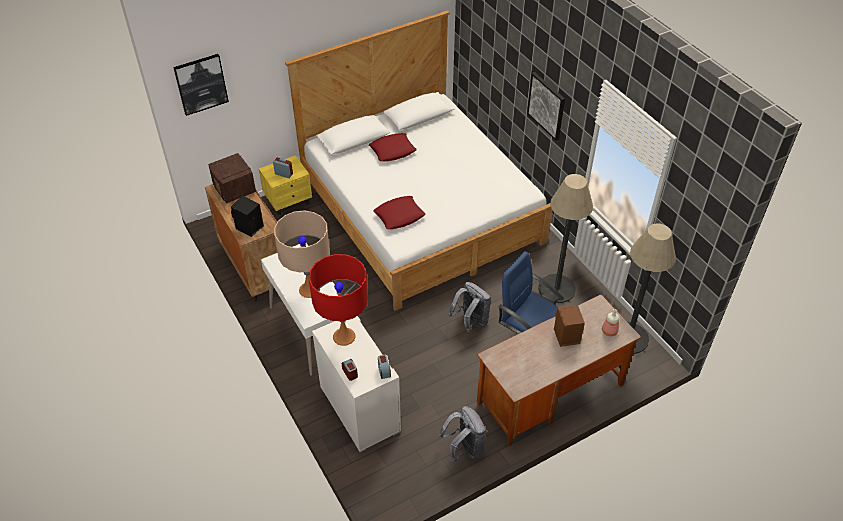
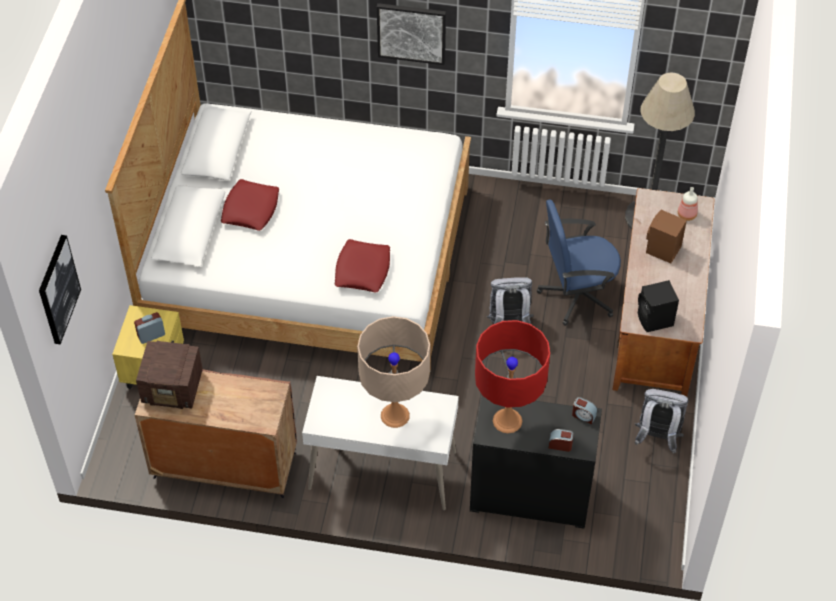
camera: 50 degrees left, 5 degrees up
(248, 228) = (254, 411): black speaker -> black speaker (655, 320)
(359, 410) = (530, 495): white dresser -> black dresser
(556, 288) = (535, 225): floor lamp -> none

